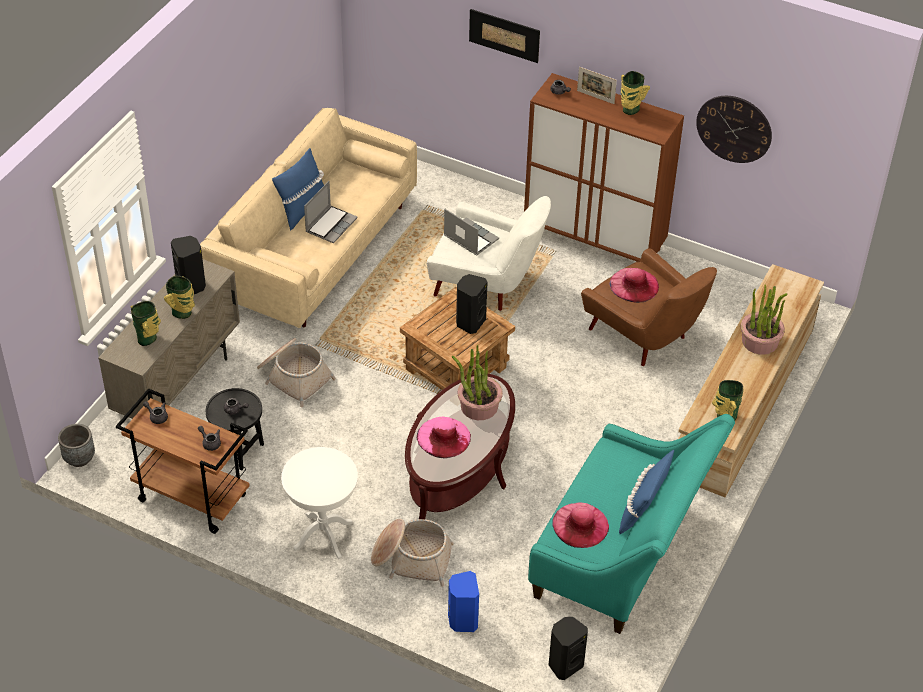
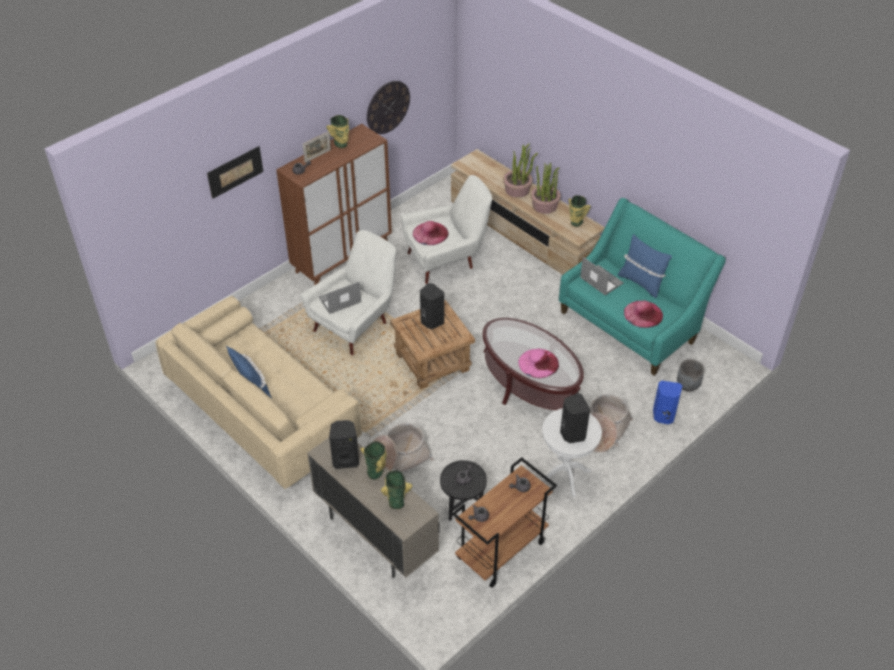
camera: 70 degrees left, 0 degrees up
(79, 458) = (428, 623): grey planter -> grey planter (687, 385)
(331, 225) = (281, 375): laptop -> laptop (600, 281)
(478, 406) = (515, 337): potted plant -> potted plant (544, 206)
(564, 665) = (712, 375): black speaker -> black speaker (571, 434)
(645, 337) = (446, 259): brown armchair -> white armchair

